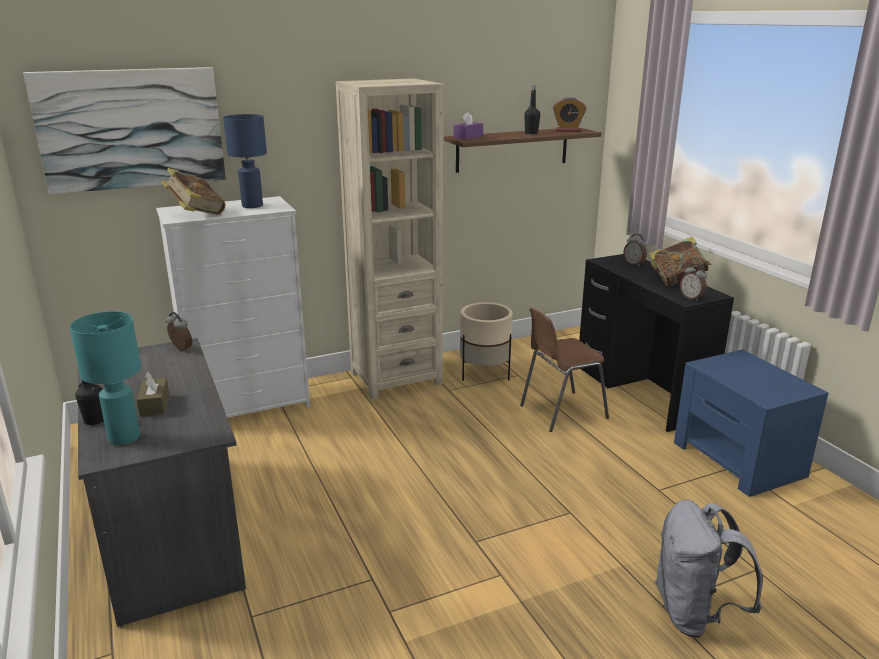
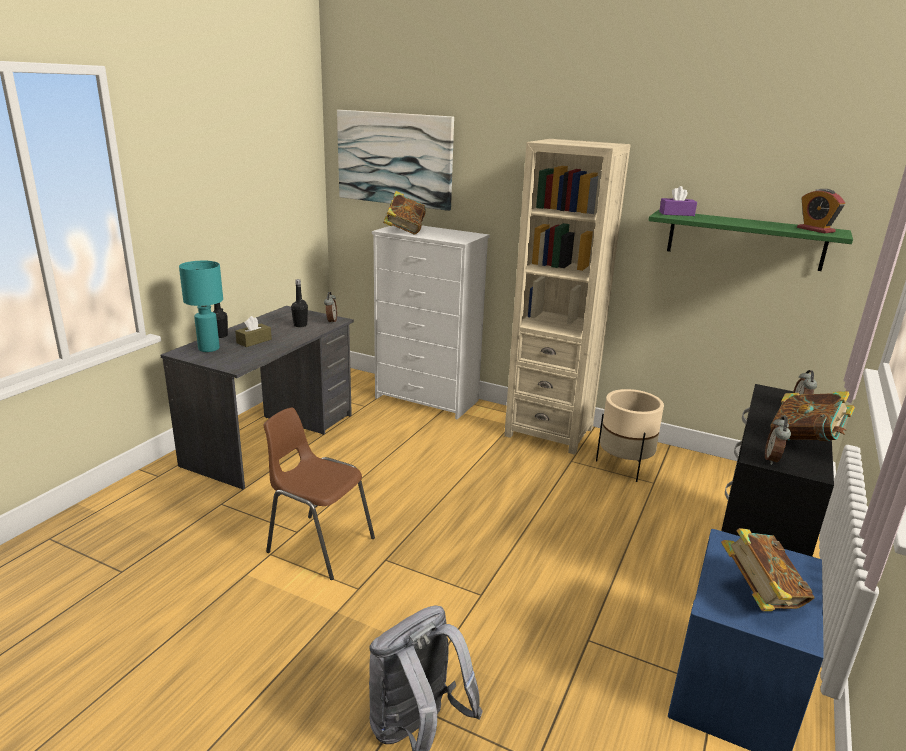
camera: 50 degrees right, 0 degrees up
(253, 206) = (451, 235): blue table lamp -> none
(512, 149) = (745, 240): brown shelf -> green shelf
(531, 133) = (758, 223): black bottle -> black bottle (300, 325)
(561, 412) = (631, 529): brown chair -> brown chair (319, 544)
(764, 382) = (760, 595): none -> book

